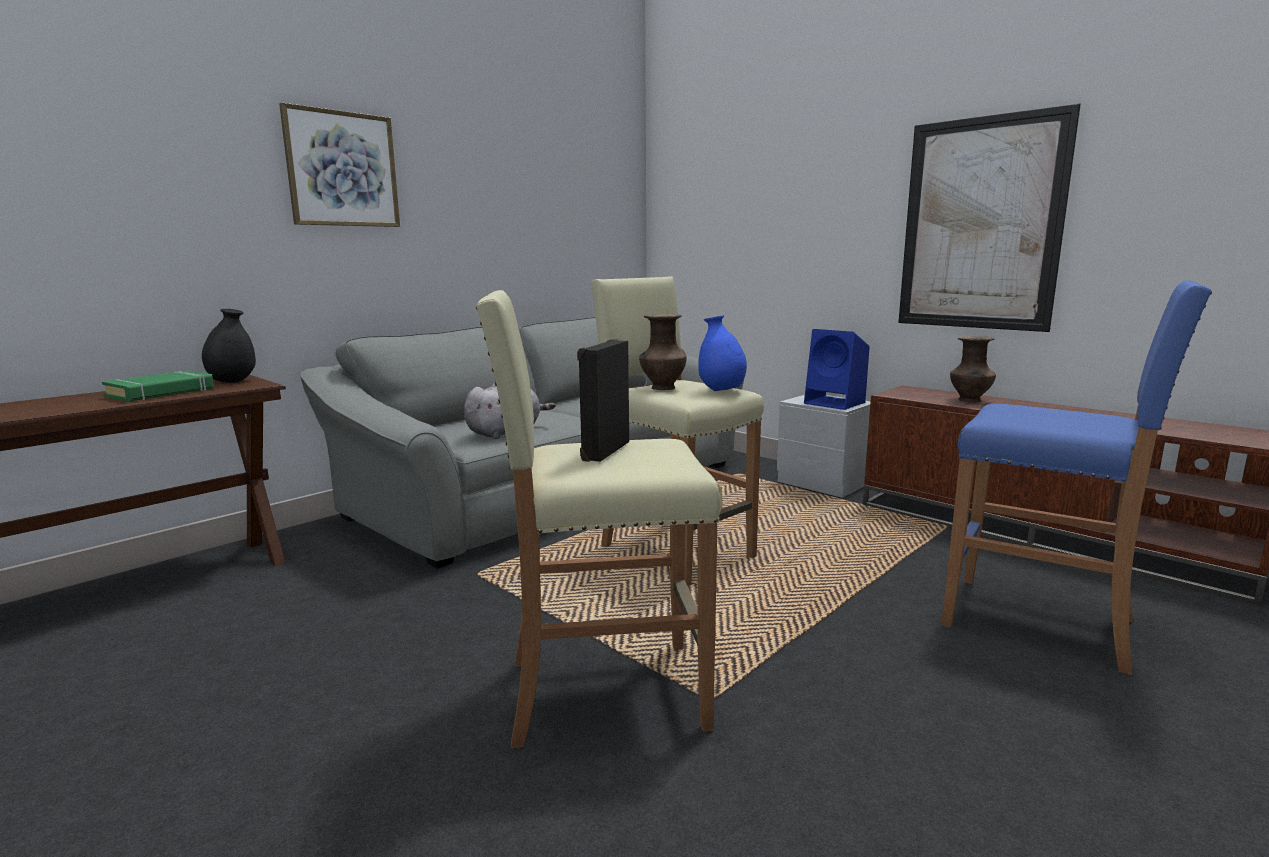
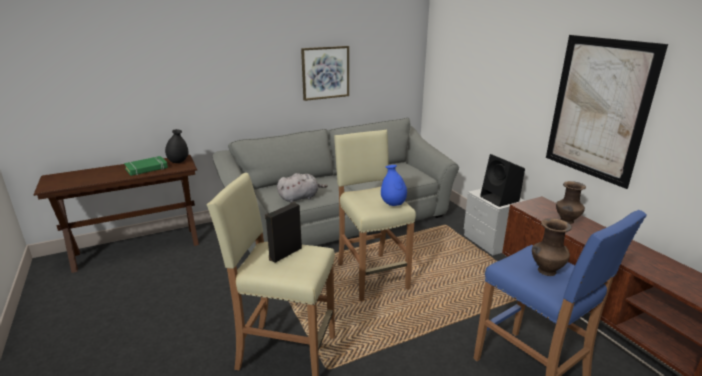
camera: 20 degrees right, 10 degrees up
(342, 169) = (236, 51): picture -> picture (325, 73)
(662, 388) = (366, 196): brown vase -> brown vase (546, 271)
(836, 403) = (500, 199): blue speaker -> black speaker

